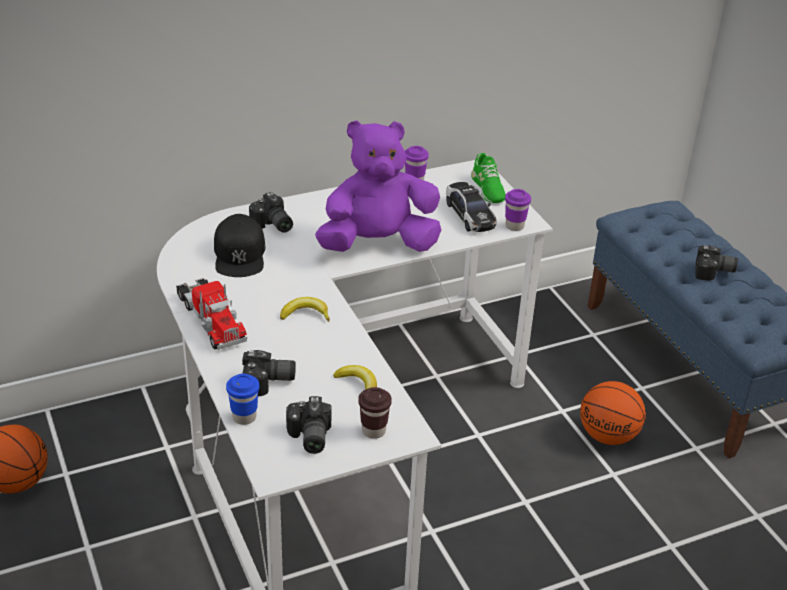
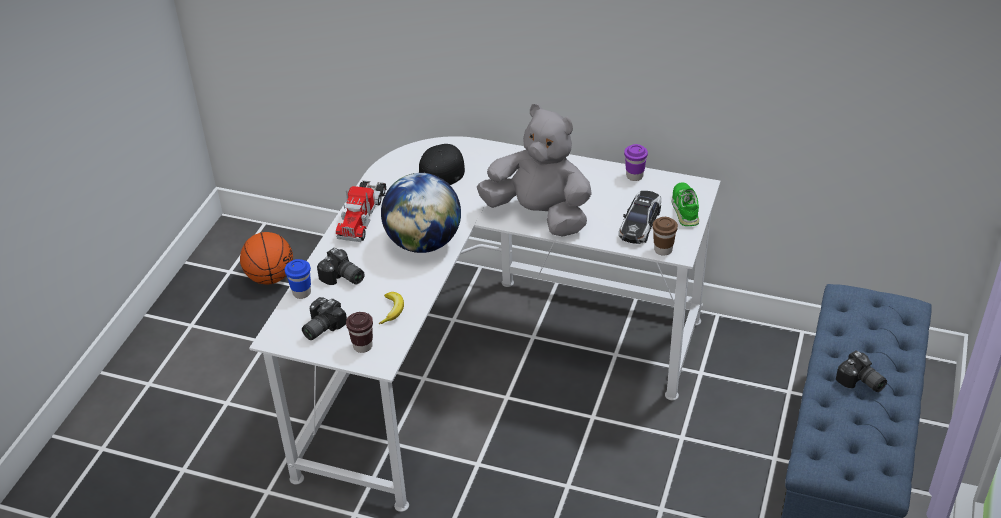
camera: 45 degrees right, 5 degrees up
(272, 225) = (485, 164): camera -> none
(305, 314) = (423, 243): banana -> globe
(378, 244) = (539, 214): purple plush toy -> grey plush toy
(487, 188) = (685, 208): green shoe -> green shoe turned 150 degrees clockwise
(514, 226) = (663, 250): purple cup -> brown cup
(608, 436) = (695, 478): basketball -> none

